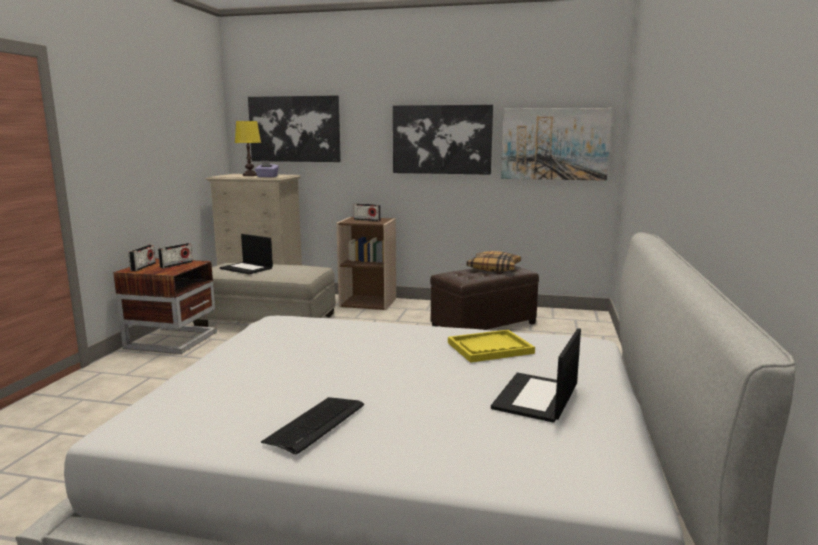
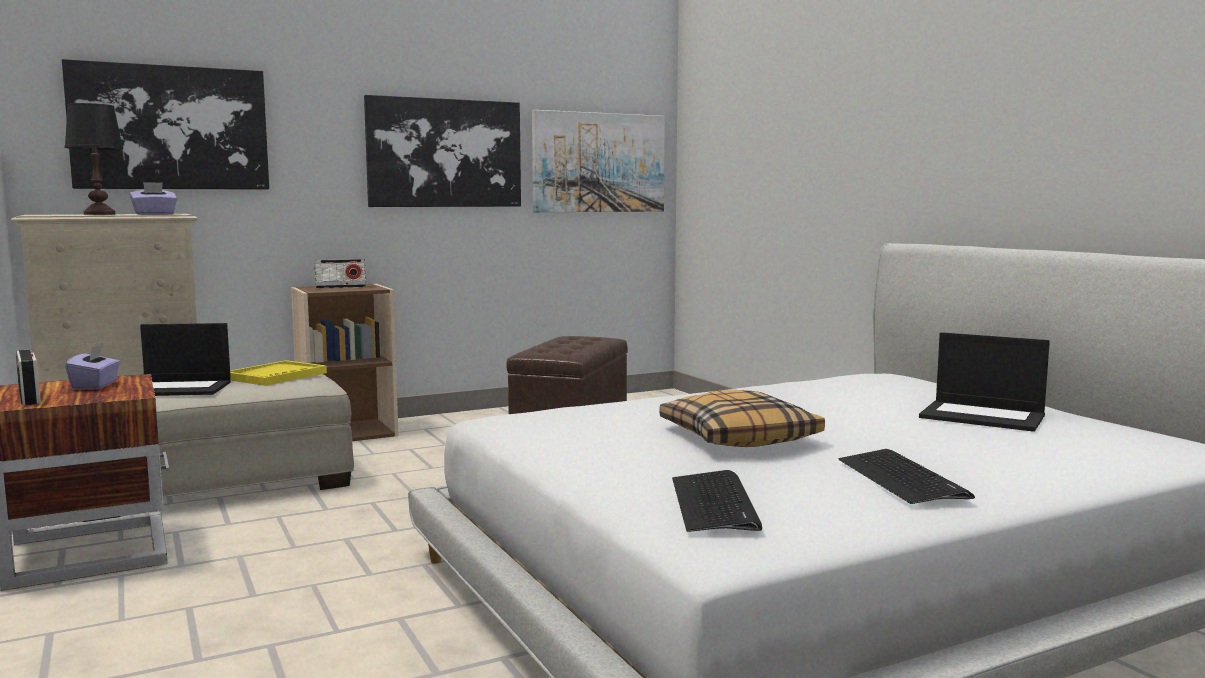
camera: 40 degrees left, 5 degrees down
(176, 264) = (95, 386): radio -> purple tissue box
(191, 402) = (714, 504): none -> keyboard
(249, 175) = (99, 214): yellow table lamp -> black table lamp
(490, 348) = (828, 395): yellow tray -> yellow tray (276, 376)
(494, 268) = (569, 340): pillow -> pillow (738, 437)
(536, 398) = (984, 416): laptop -> laptop turned 45 degrees counterclockwise

